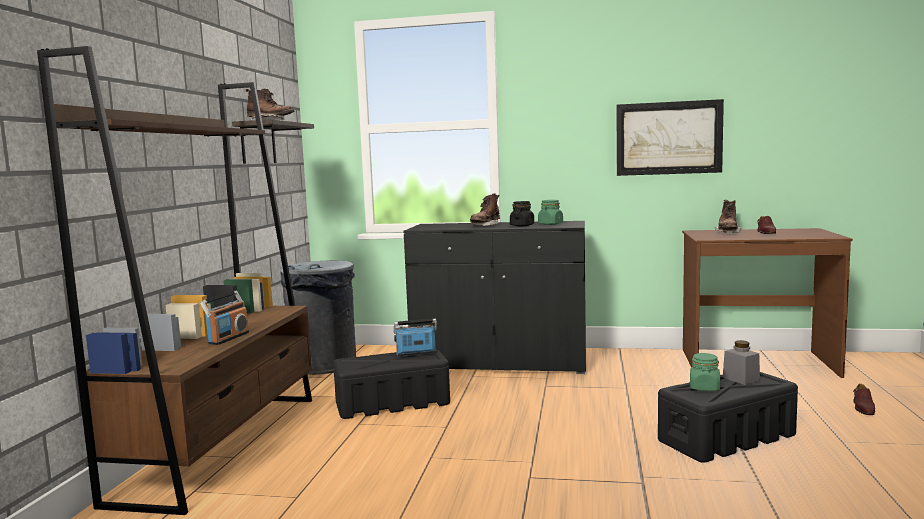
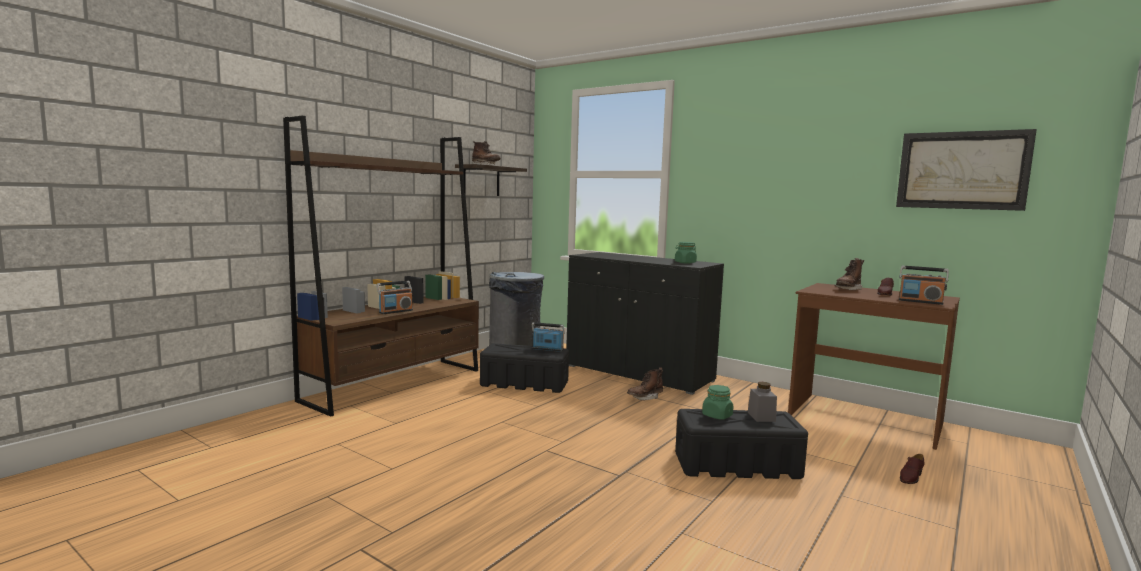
camera: 25 degrees right, 0 degrees up
(485, 226) = (634, 258): brown boot -> brown boot (645, 398)
(522, 225) = (660, 261): black jar -> none
(668, 138) = (812, 195): picture -> picture (962, 170)
(811, 235) = (920, 302): none -> radio

